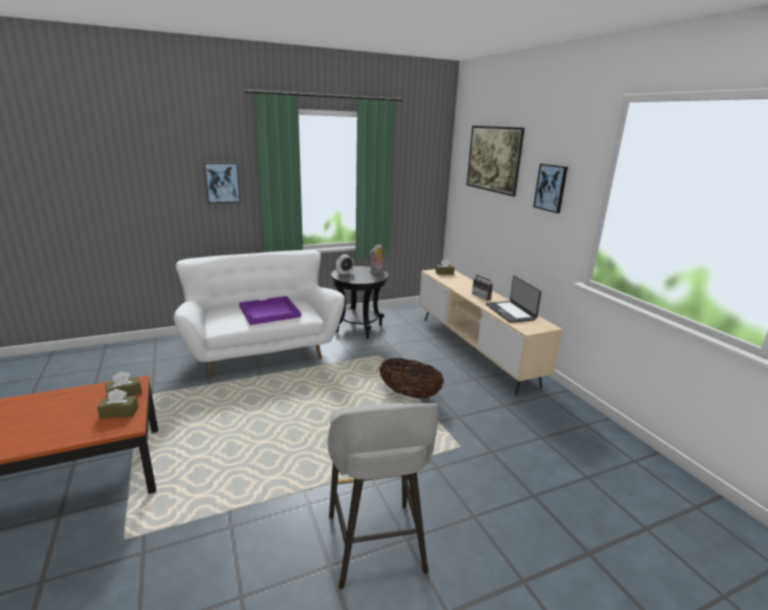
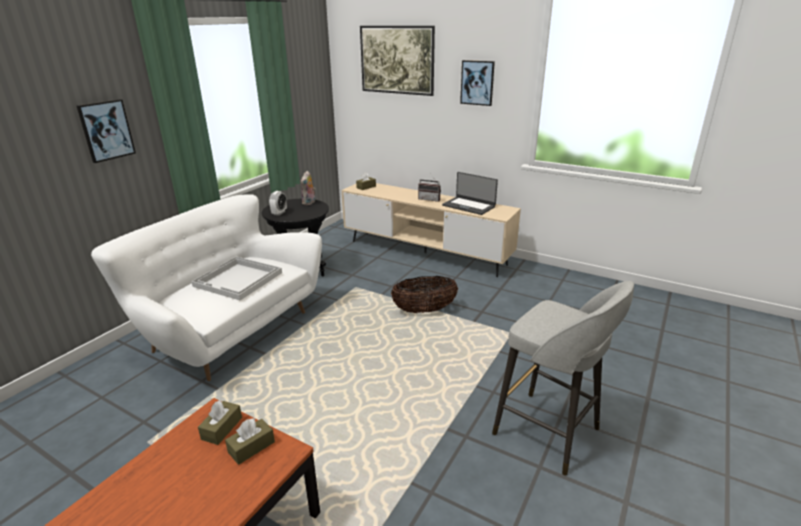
camera: 35 degrees left, 5 degrees up
(269, 312) = (238, 280): purple tray -> white tray

